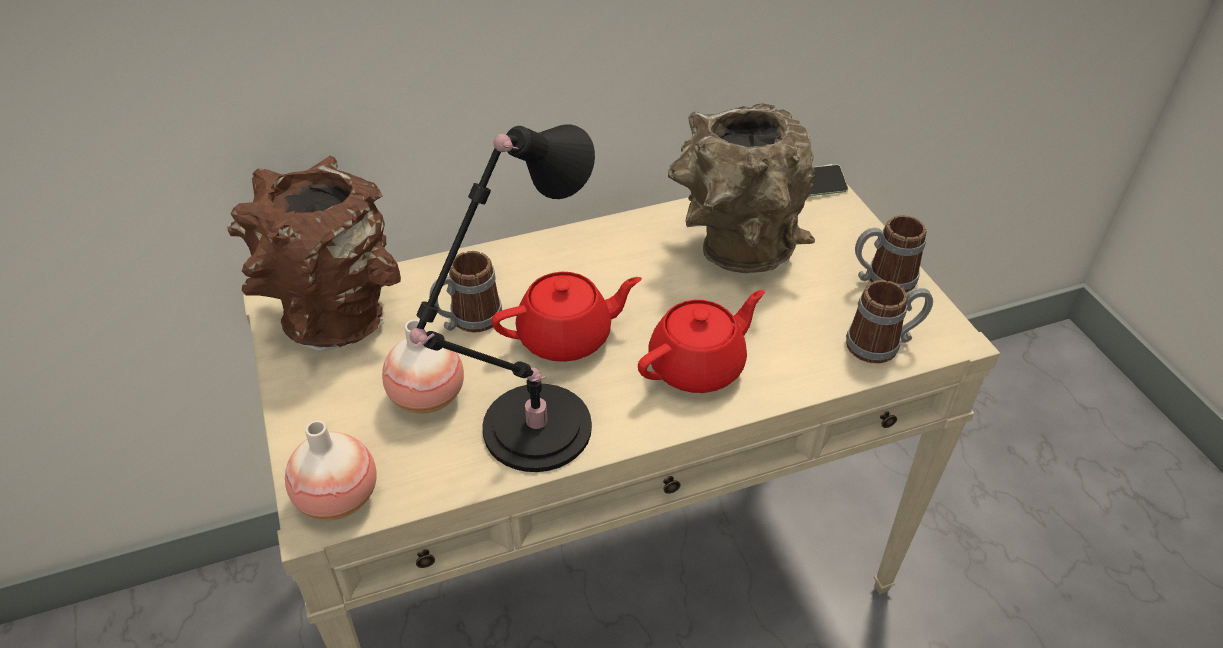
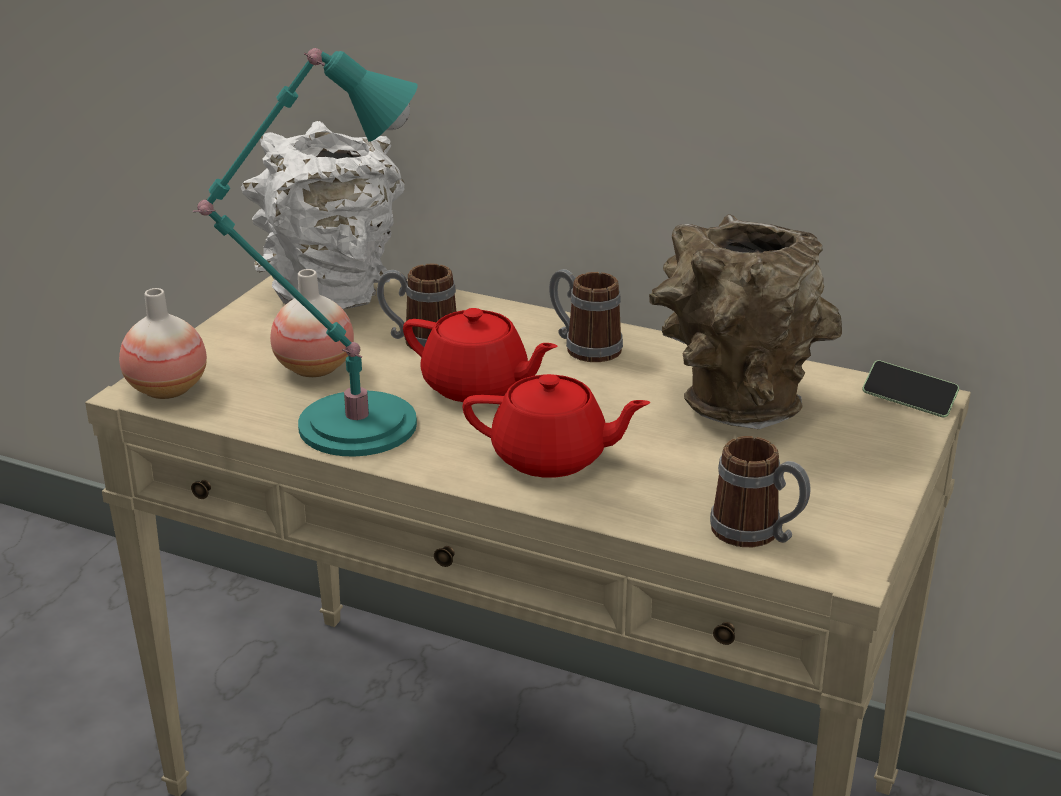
camera: 45 degrees right, 15 degrees down
(334, 315) = (333, 293): brown vase -> white vase
(529, 433) = (346, 425): black table lamp -> turquoise table lamp
(882, 279) = (851, 493): mug -> mug (584, 347)

